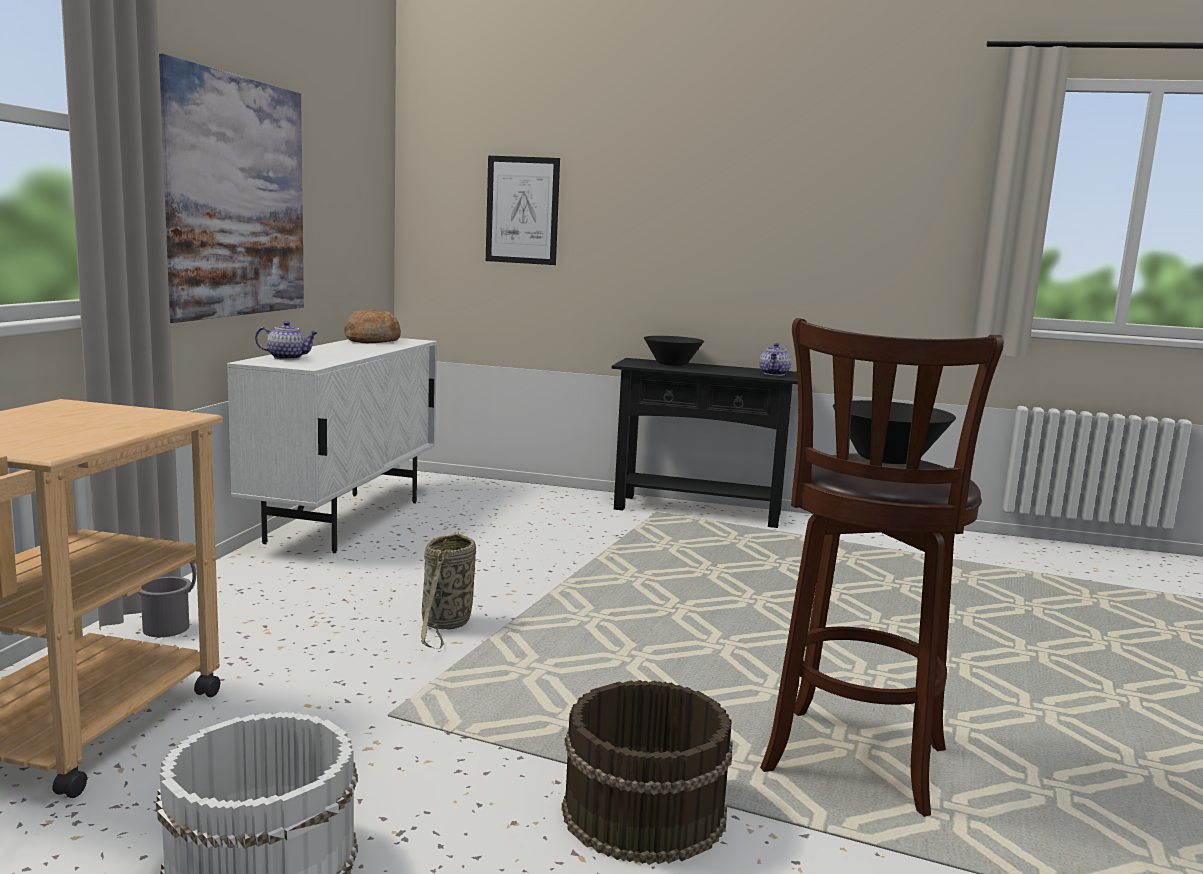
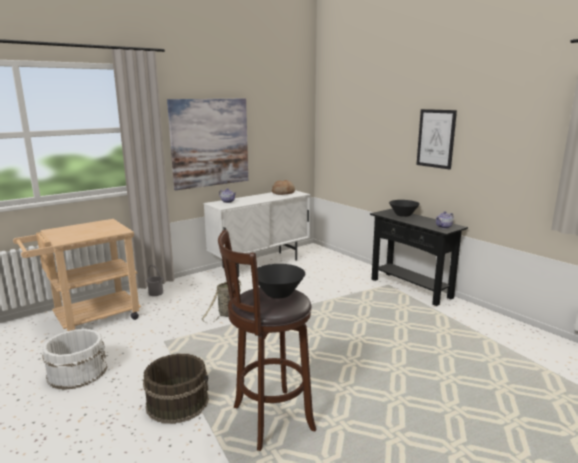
camera: 40 degrees right, 5 degrees up
(522, 210) = (355, 136): picture -> picture (436, 138)

